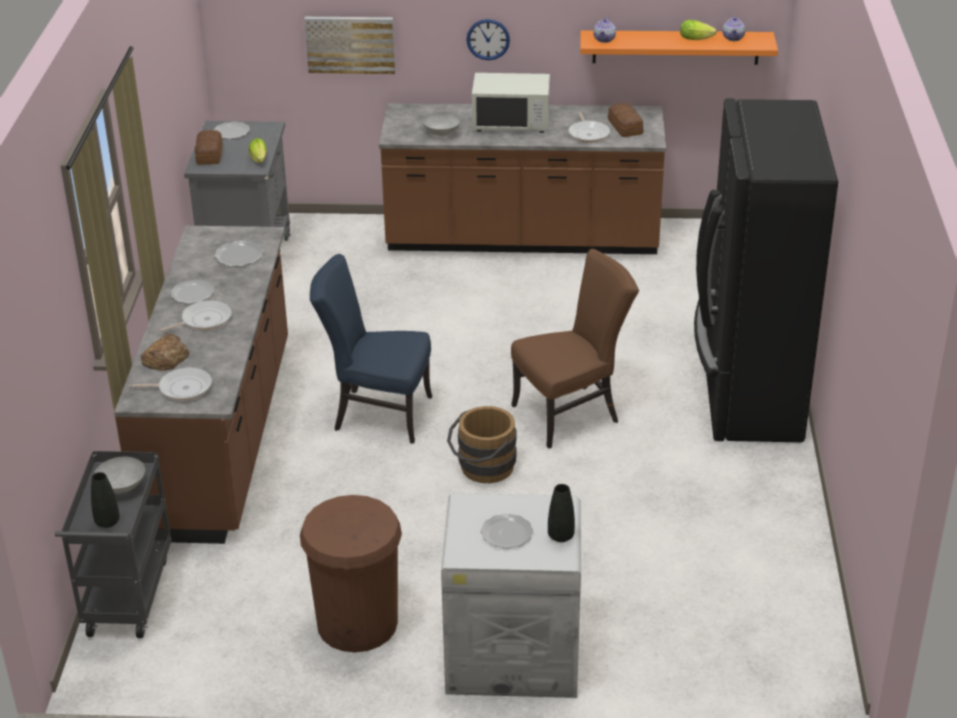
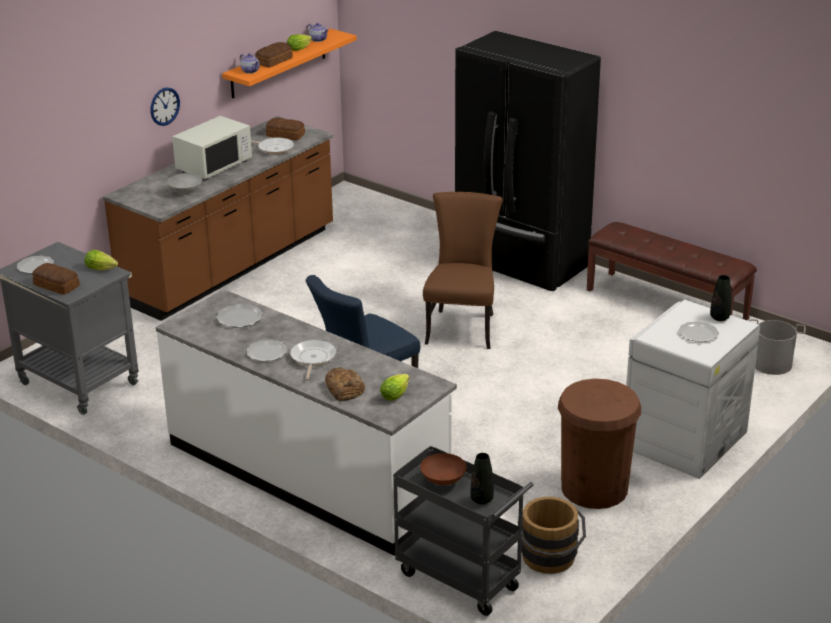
camera: 55 degrees left, 5 degrees down
(122, 487) = (444, 480): grey bowl -> brown bowl
(182, 388) = (396, 393): frying pan -> lettuce
(222, 437) = (307, 474): brown counter -> white counter
(350, 44) = (69, 152): picture -> none
(483, 469) = (483, 380): brown bucket -> brown bucket (549, 560)
(646, 40) = (275, 61): none -> bread
(749, 665) = (771, 364): none -> grey bucket
(790, 532) = (667, 304): none -> brown bench

